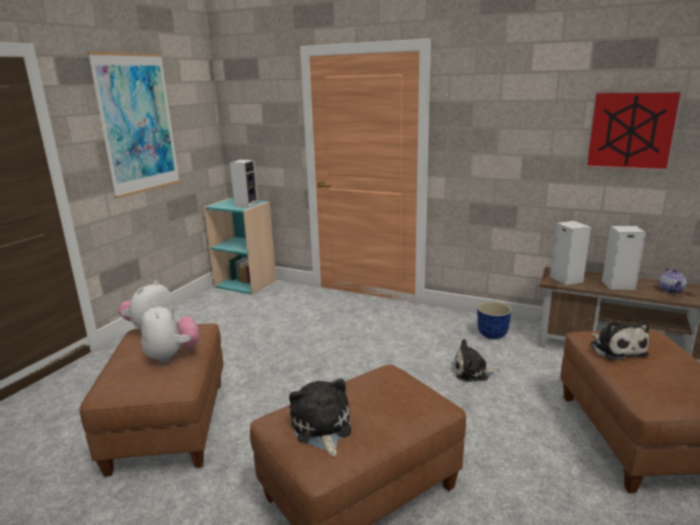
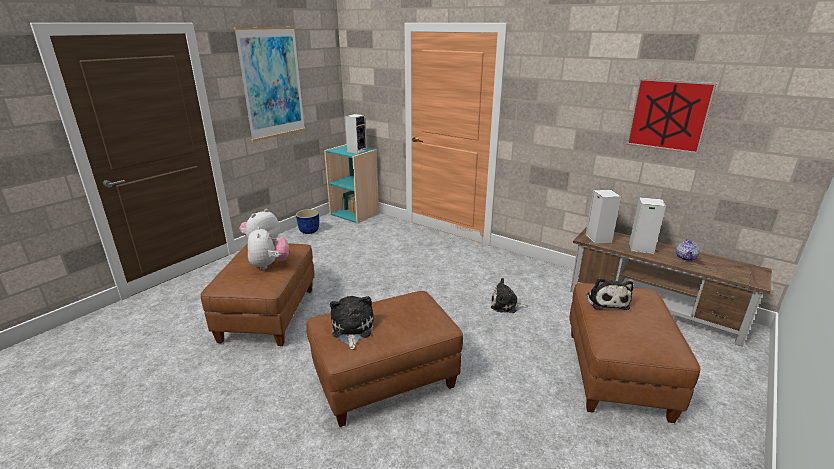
camera: 10 degrees right, 5 degrees up
(491, 335) = (535, 277): planter -> planter (309, 231)

